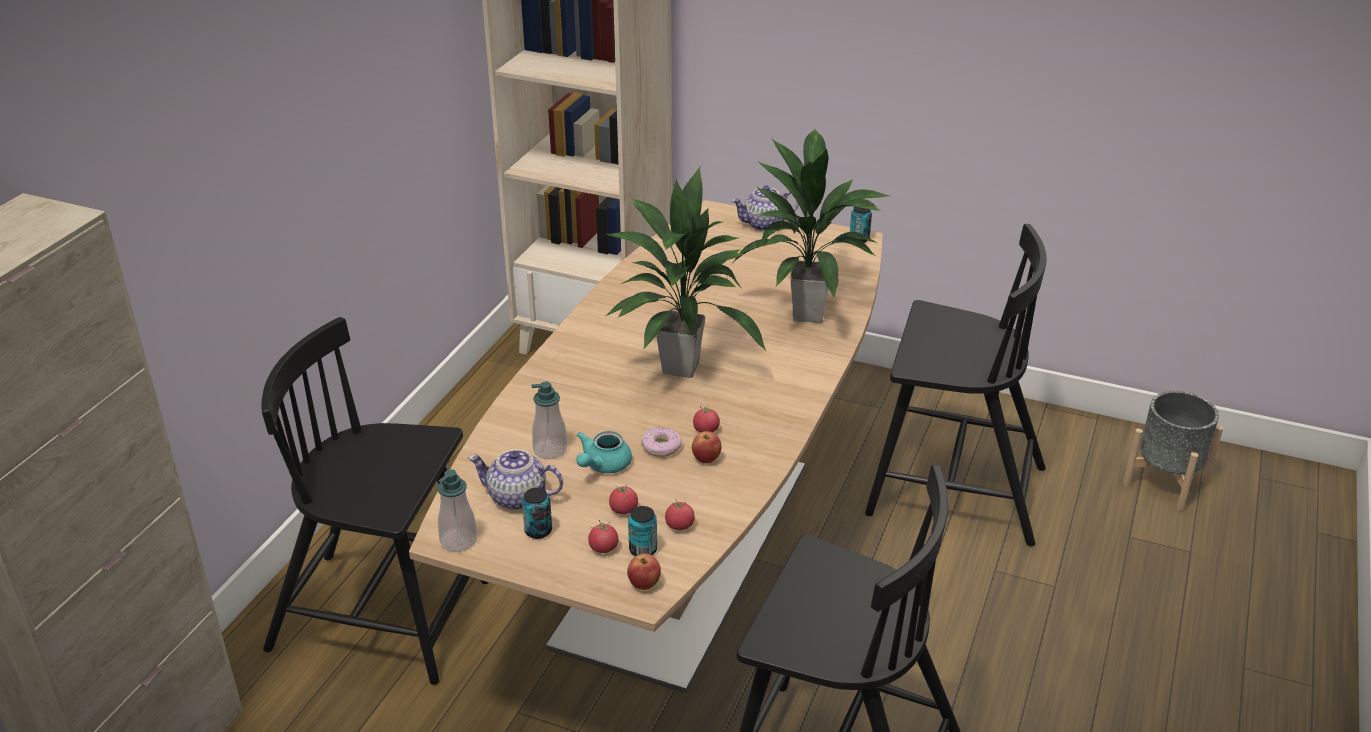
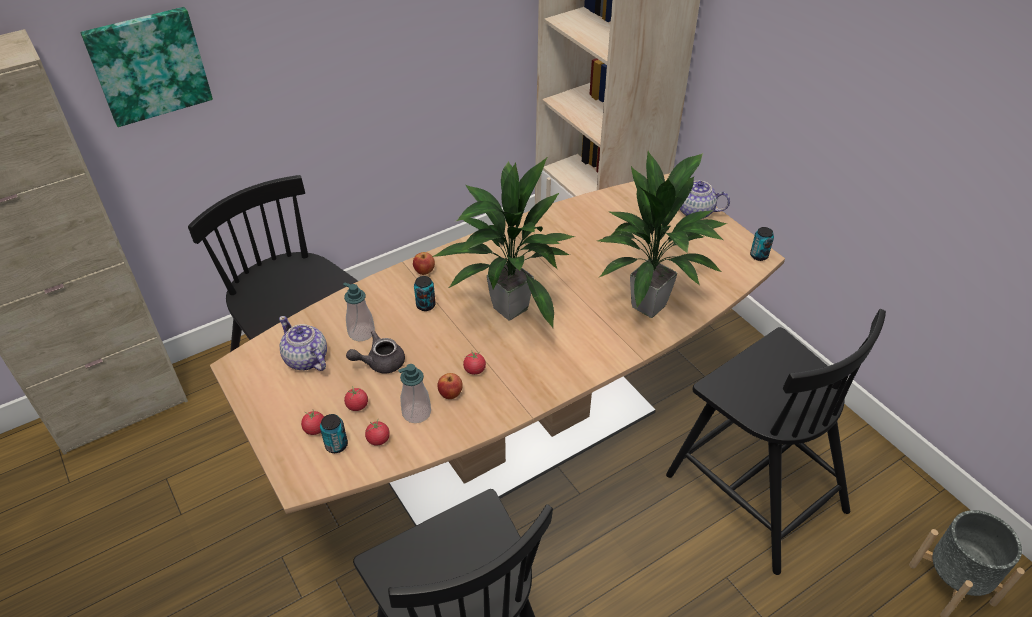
camera: 35 degrees right, 10 degrees up
(138, 218) = (148, 65): none -> picture
(458, 541) = (241, 373): soap dispenser -> soap dispenser (416, 412)
(538, 531) = (291, 392): can -> can (425, 305)
(602, 465) = (380, 362): turquoise teapot -> grey teapot
(644, 584) = (310, 473): apple -> apple (424, 271)
(661, 447) = (431, 368): donut -> none

